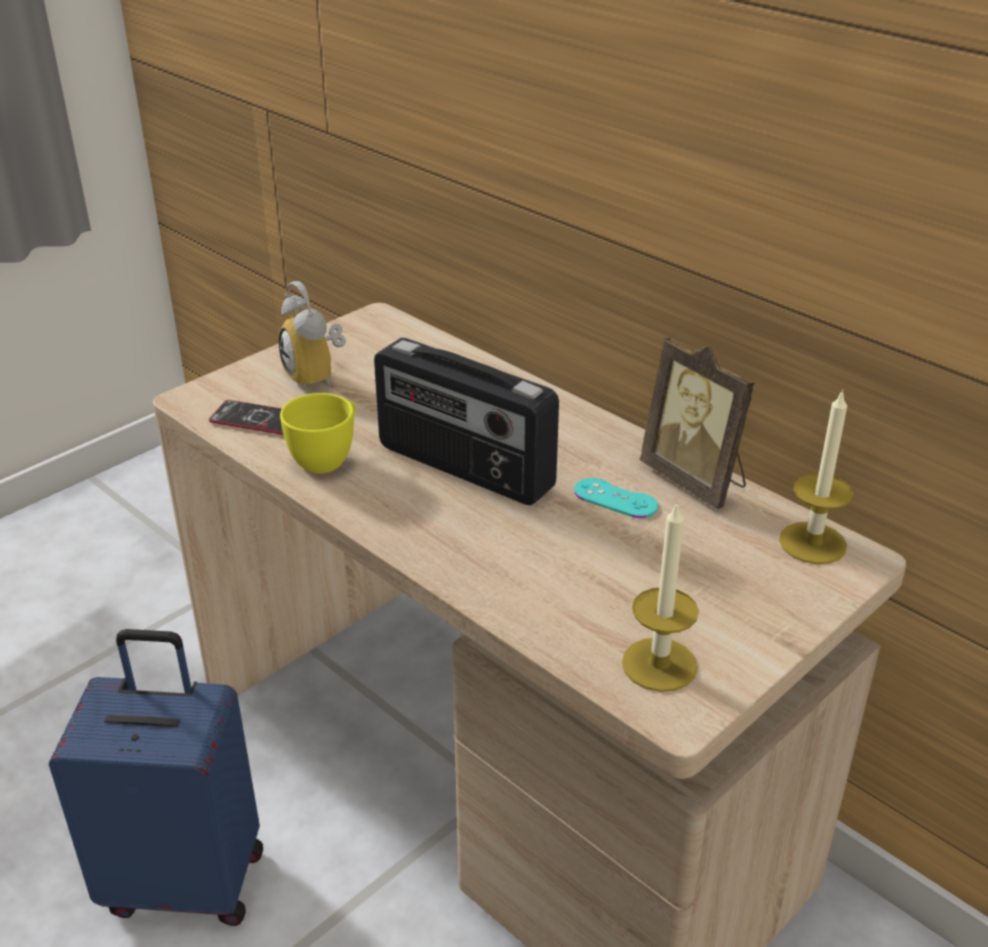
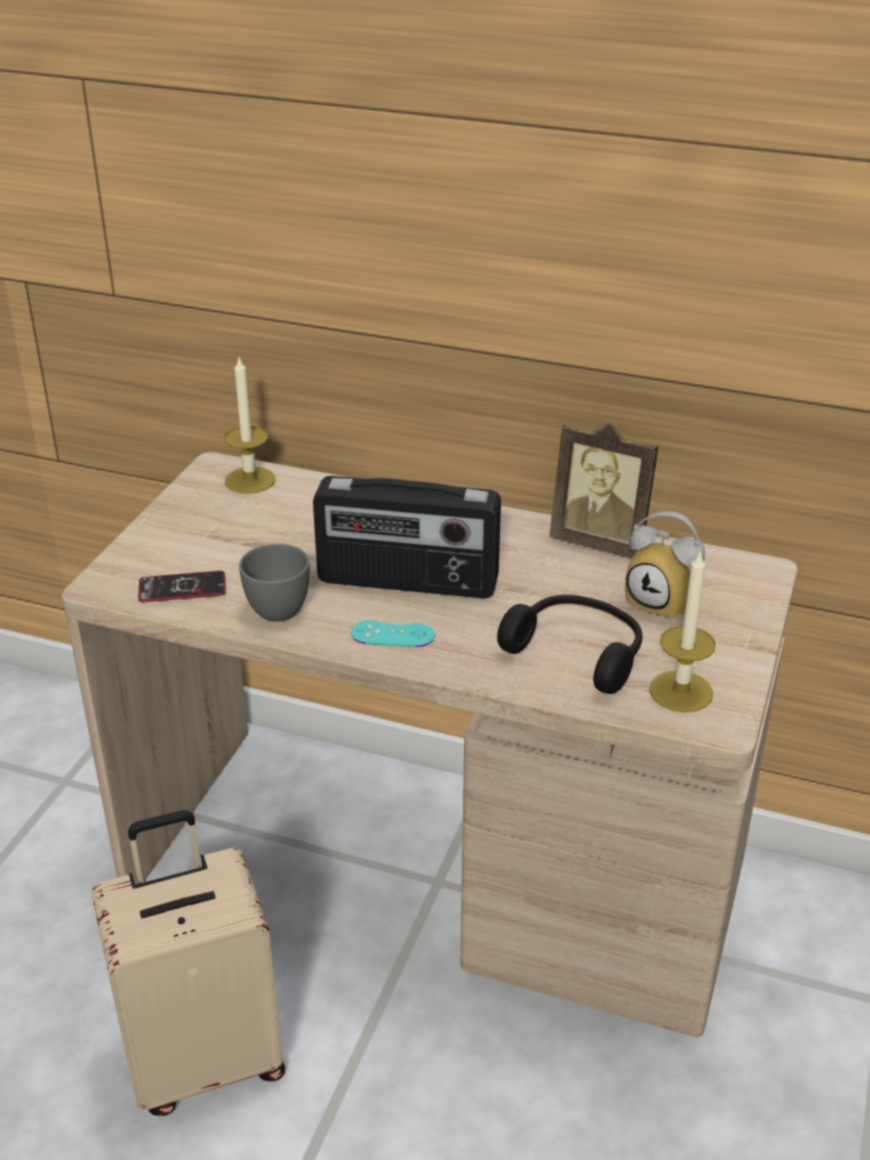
camera: 25 degrees left, 0 degrees up
(186, 879) = (204, 1059): blue suitcase -> beige suitcase
(318, 377) = (208, 535): alarm clock -> alarm clock (664, 604)
(327, 458) = (280, 605): yellow cup -> grey cup
(579, 588) = (578, 652): none -> black headphones
(615, 498) = (551, 574): turquoise game controller -> turquoise game controller (392, 634)
(812, 543) = (722, 567): candle -> candle (250, 480)

